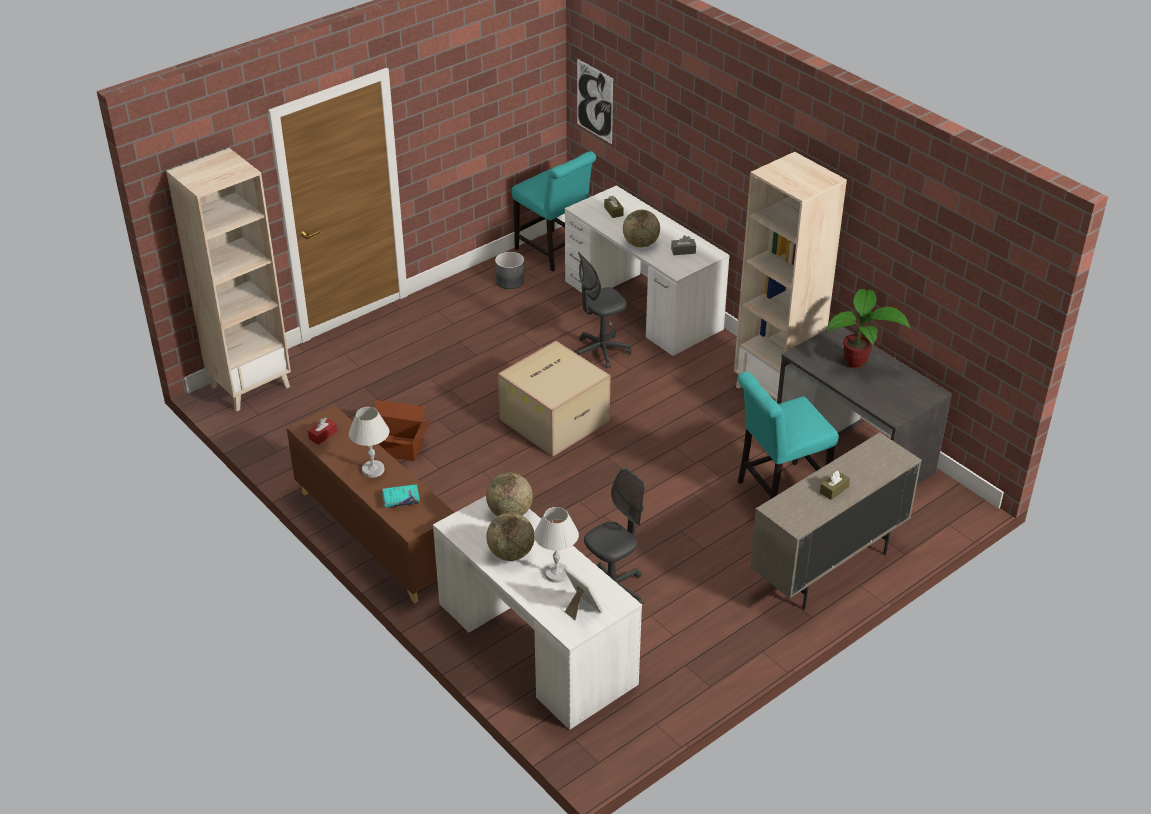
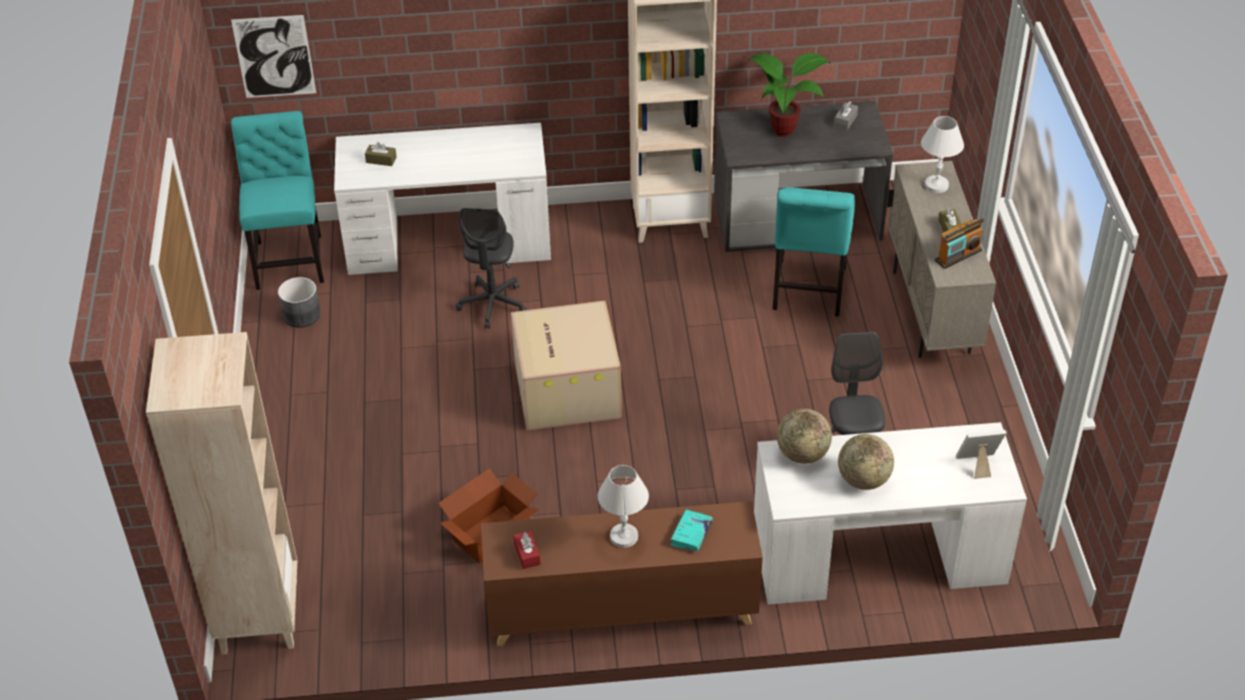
camera: 55 degrees left, 5 degrees up
(554, 252) = (290, 258): turquoise chair -> turquoise chair turned 90 degrees counterclockwise
(556, 573) = (916, 460): white table lamp -> white table lamp (936, 185)
(641, 244) = (459, 169): globe -> none
(683, 251) = (502, 147): grey tissue box -> grey tissue box (845, 121)
(806, 506) = (958, 255): none -> radio

